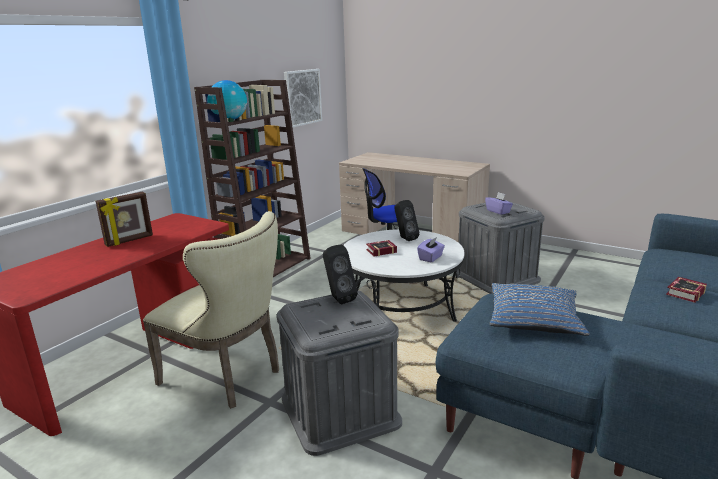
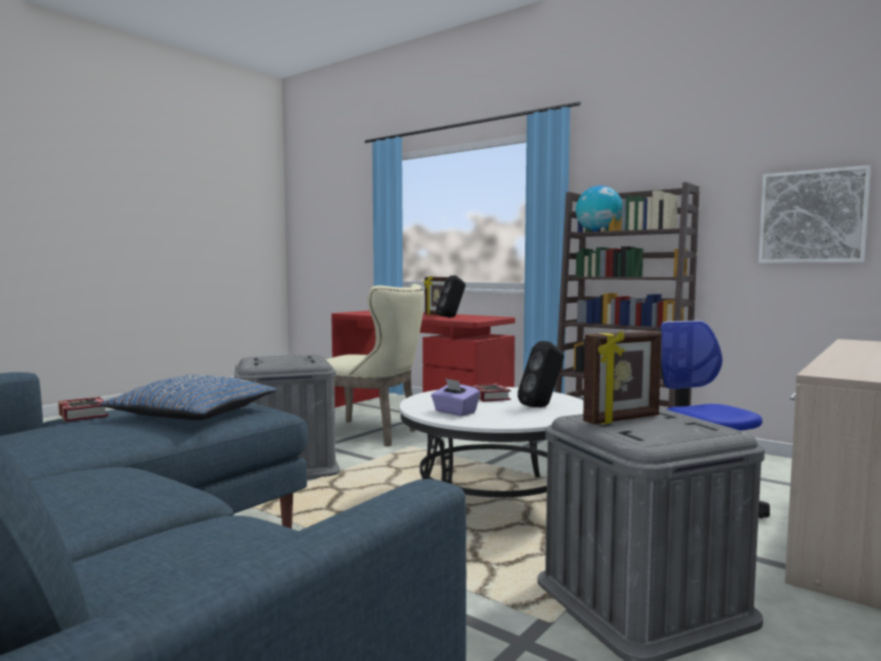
camera: 95 degrees right, 15 degrees down
(228, 377) = (371, 434): beige chair -> beige chair turned 105 degrees counterclockwise
(338, 299) = (310, 360): black speaker -> black speaker (451, 317)
(498, 211) = (622, 419): purple tissue box -> picture frame
(684, 293) = (102, 499): book -> book (84, 414)

